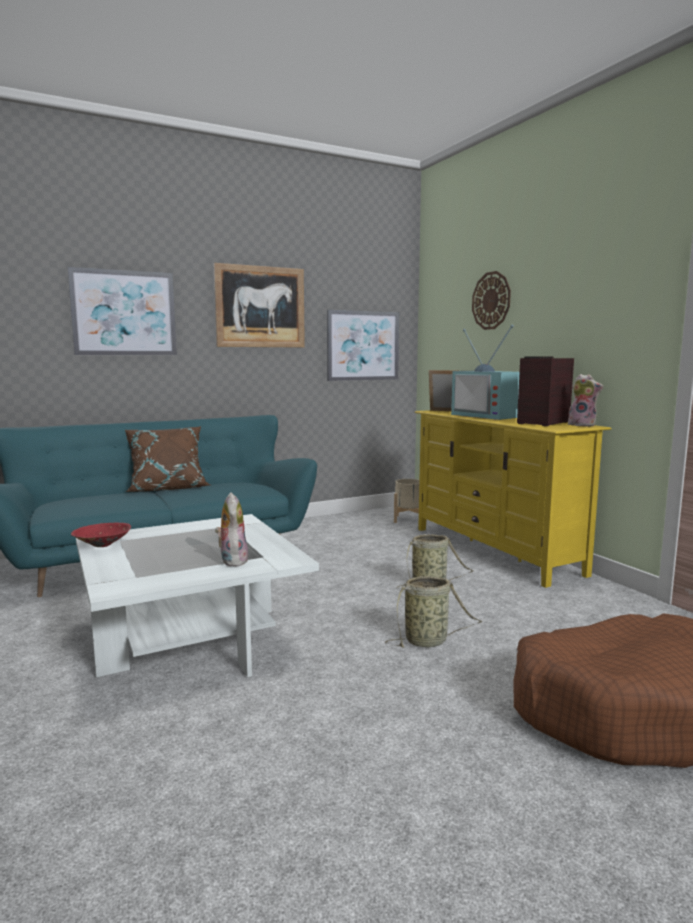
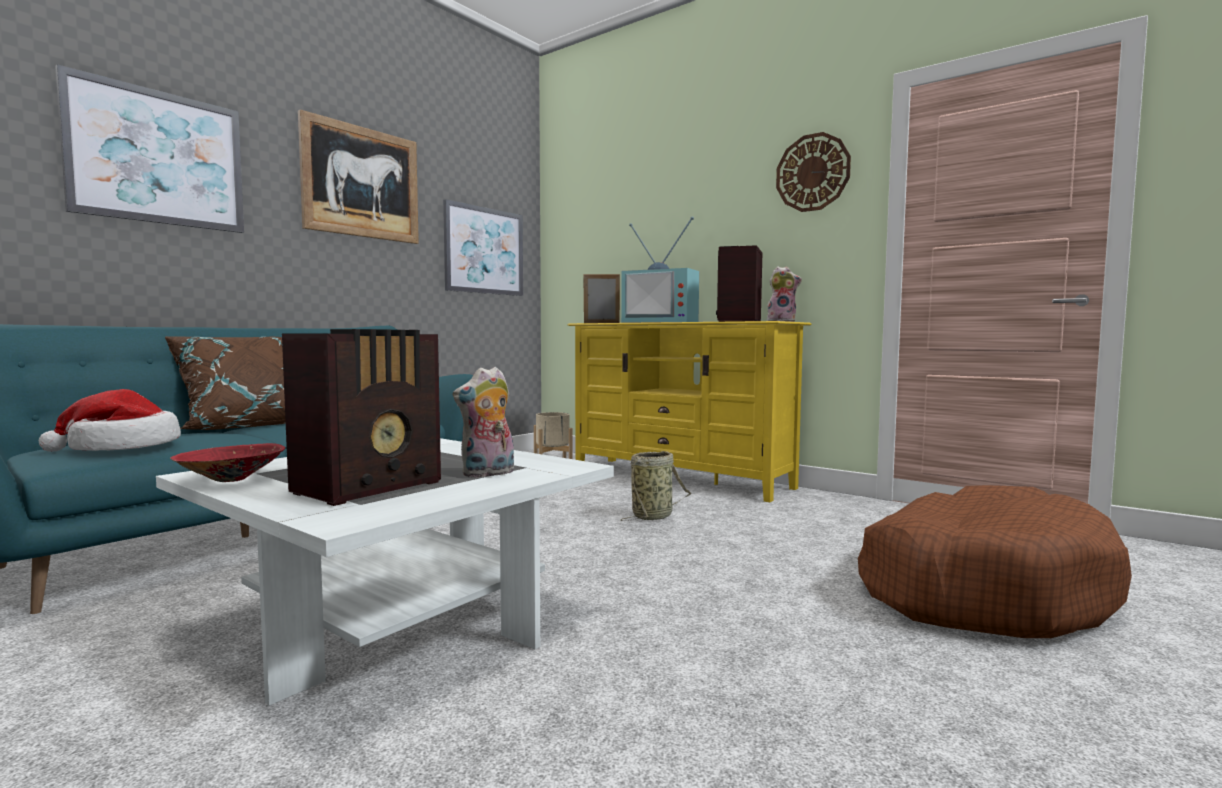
camera: 25 degrees left, 5 degrees down
(85, 506) = (121, 447): none -> hat
(158, 563) = (372, 487): none -> radio
(232, 560) = (488, 474): plush toy -> plush toy turned 90 degrees counterclockwise
(428, 641) = (717, 566): basket -> none
(491, 300) = (646, 199): wall clock -> wall clock (812, 172)

